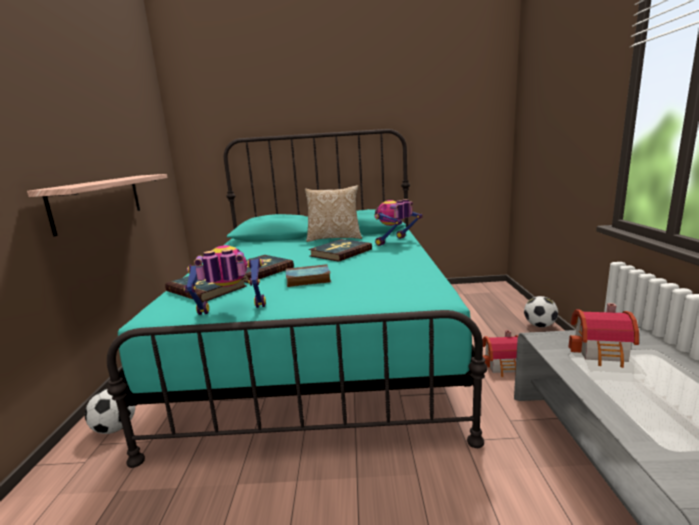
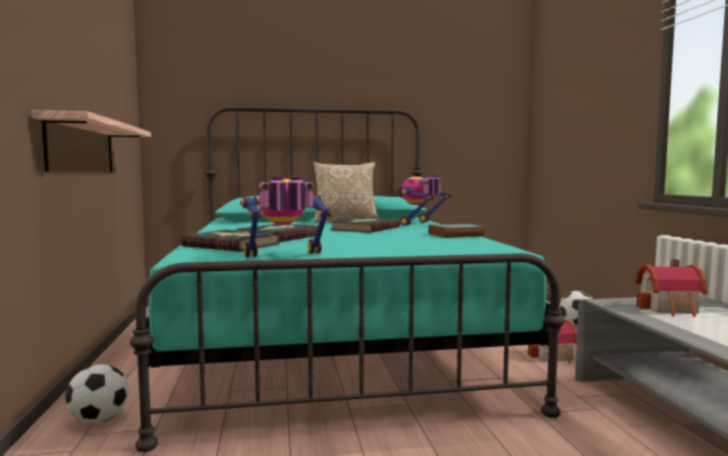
camera: 10 degrees left, 10 degrees down
(307, 279) = (347, 241): book -> book (455, 235)

